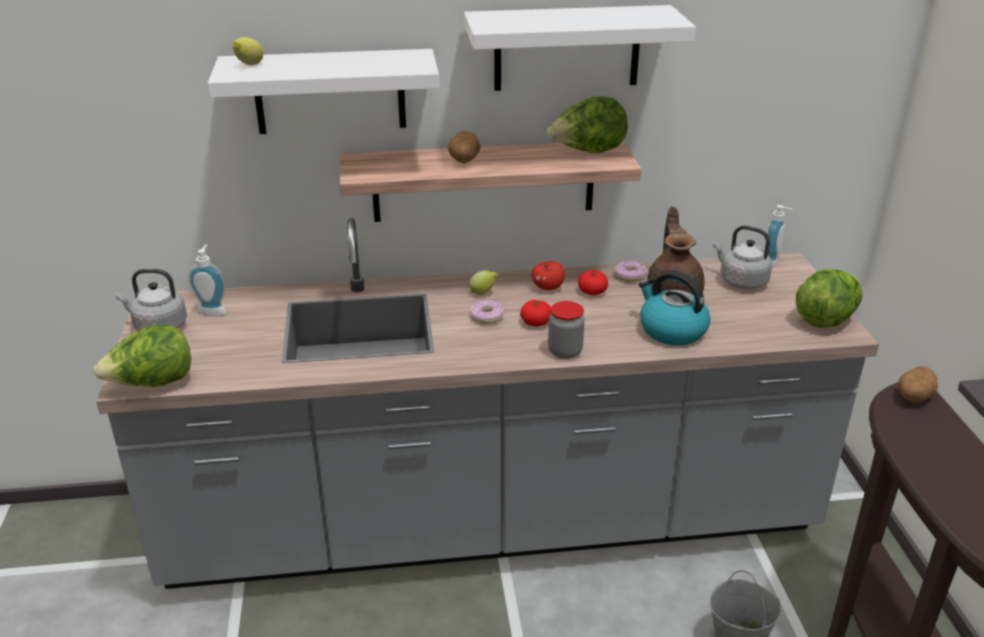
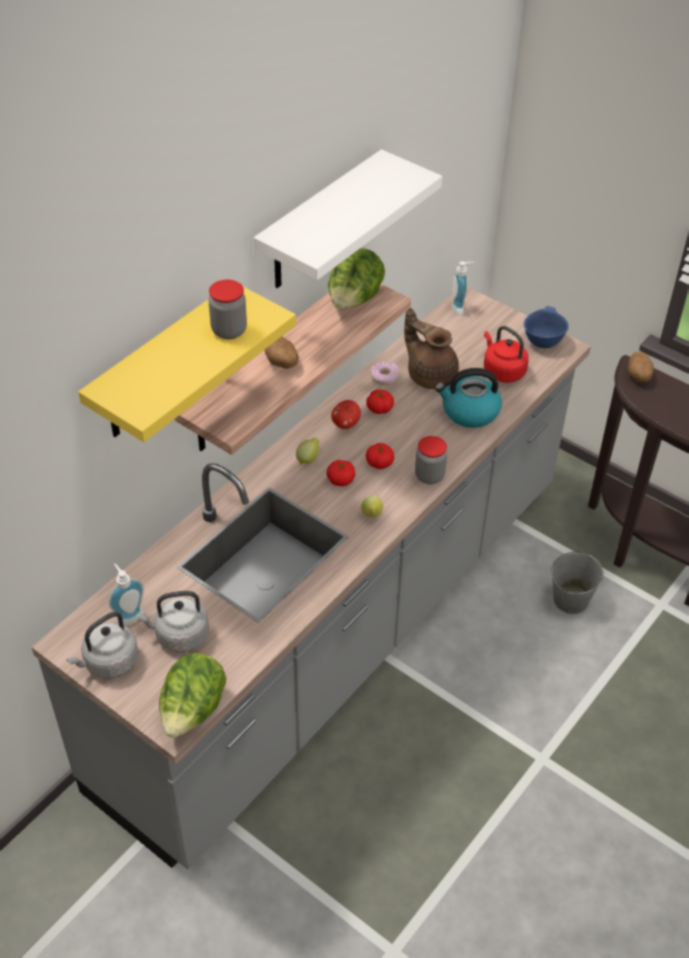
camera: 45 degrees left, 15 degrees up
(249, 65) = (133, 389): lemon -> lemon (372, 515)
(330, 91) = (163, 365): white shelf -> yellow shelf
(372, 64) = (229, 330): none -> jar
(486, 317) = (340, 480): donut -> tomato
(740, 281) = (458, 337): grey kettle -> grey kettle (179, 635)
(749, 319) = (502, 371): none -> red kettle
(826, 318) = (542, 341): lettuce -> blue bowl

